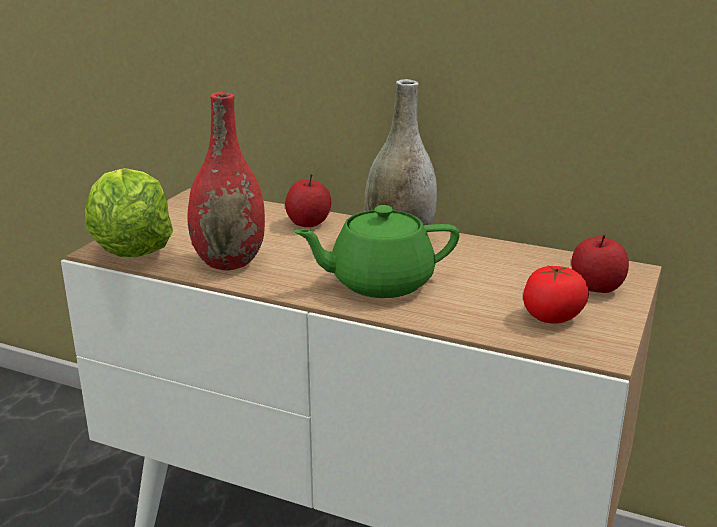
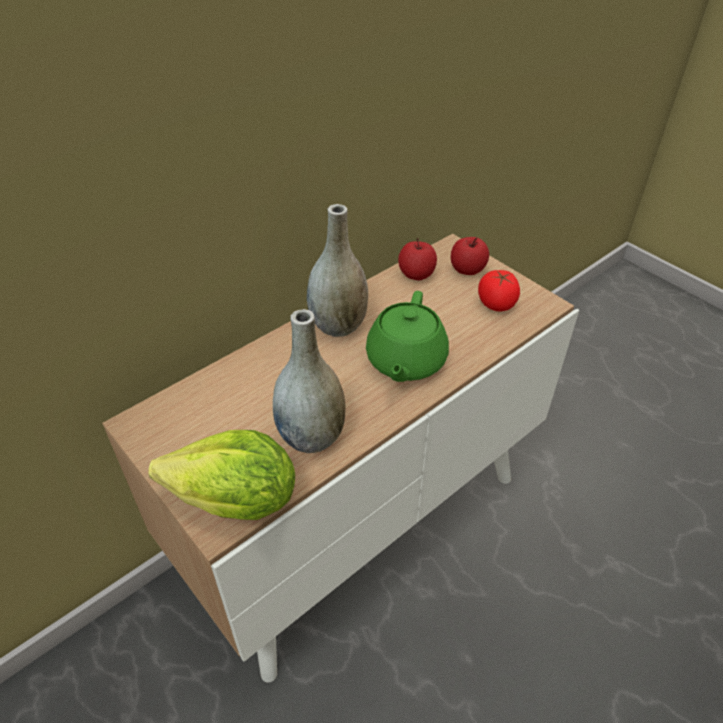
camera: 65 degrees left, 20 degrees up
(229, 262) = (311, 436): red vase -> grey vase
(308, 223) = (265, 364): apple -> apple (416, 274)

